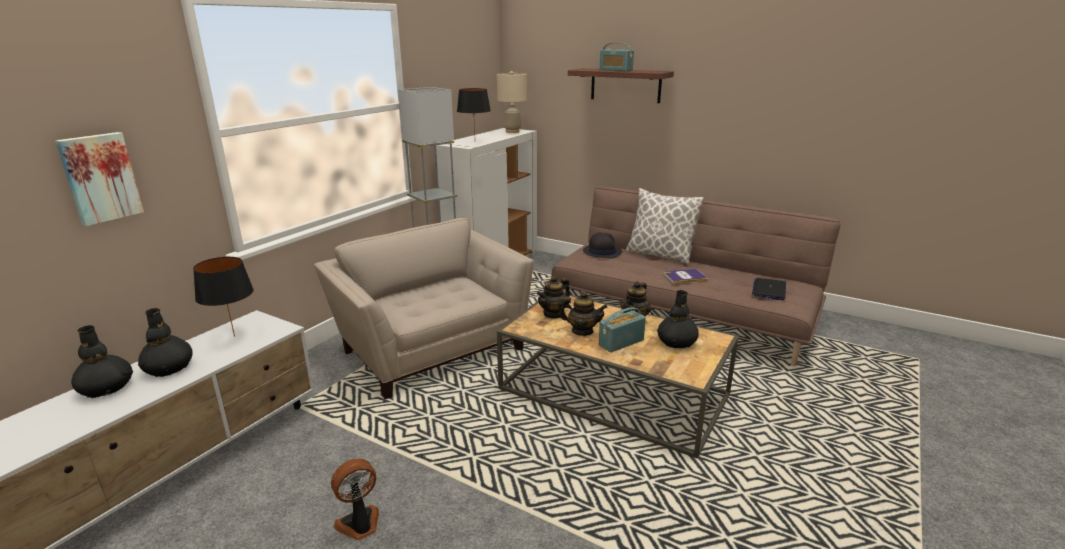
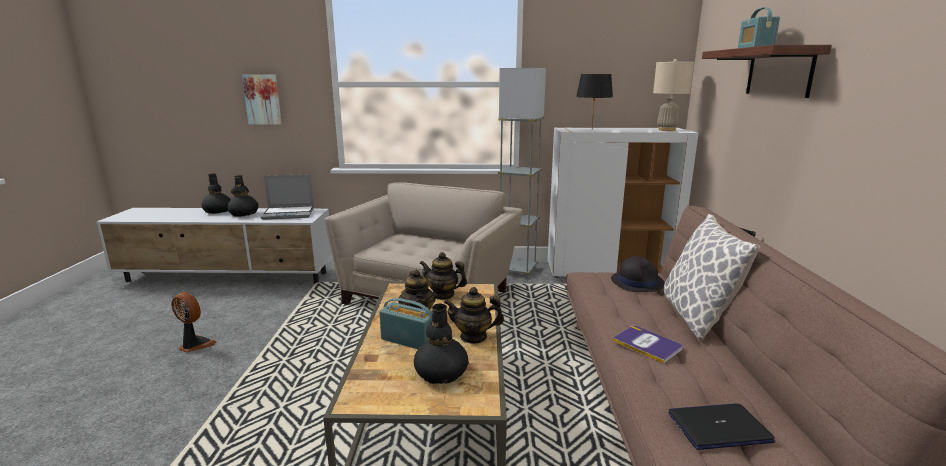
camera: 60 degrees right, 5 degrees down
(234, 336) = (289, 214): black table lamp -> laptop

